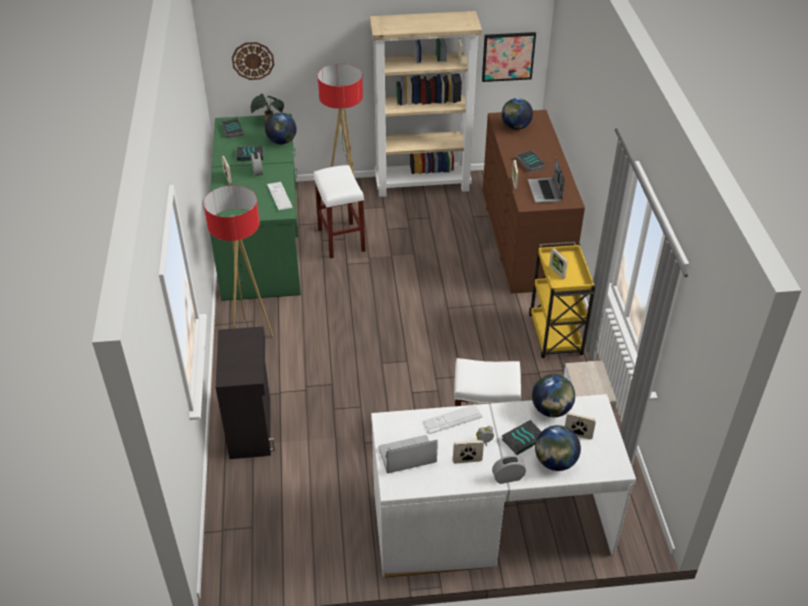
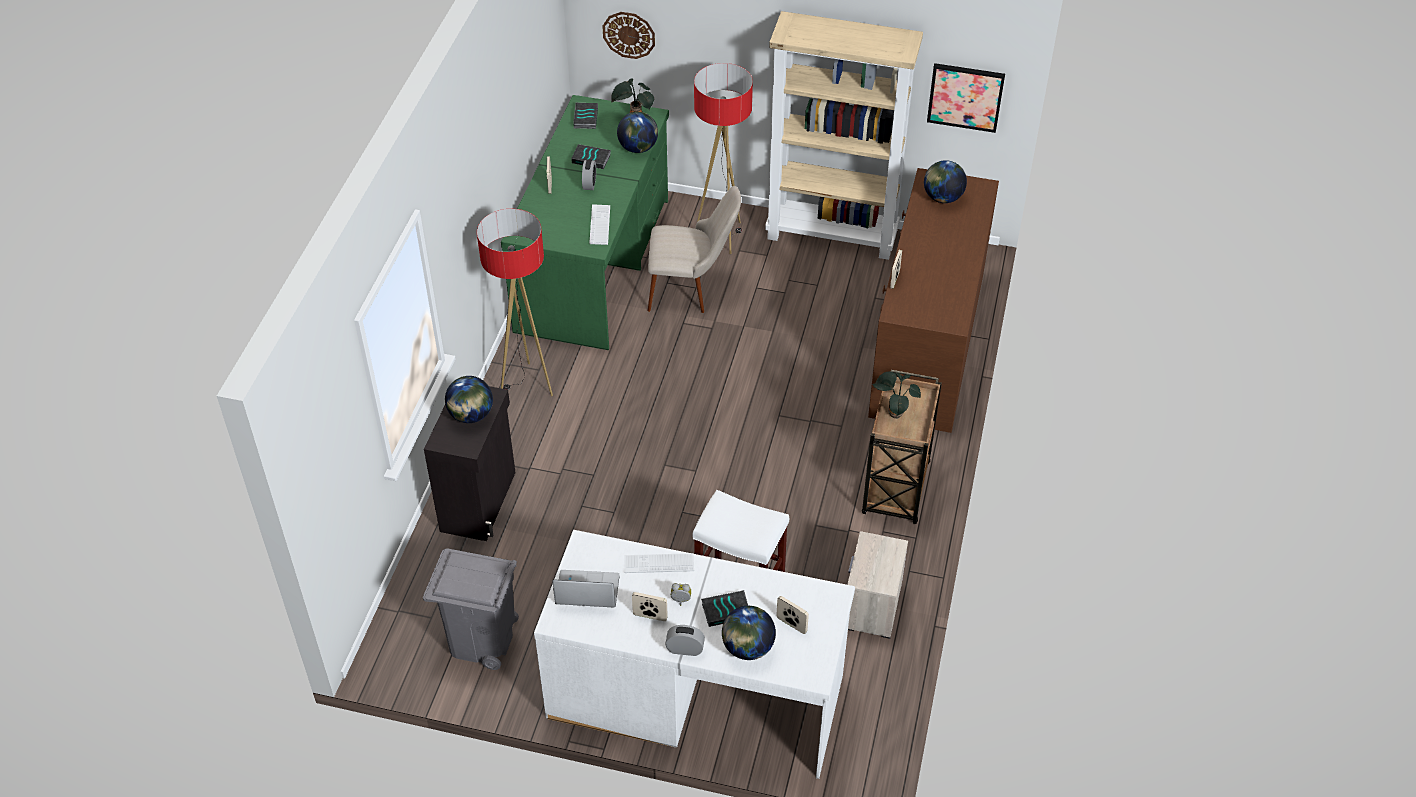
camera: 20 degrees right, 5 degrees up
(302, 533) = (482, 641): none -> grey trash can
(342, 240) = (691, 289): white stool -> beige chair
(529, 163) = (931, 256): book -> none
(545, 191) = (928, 301): laptop -> none
(551, 410) = (778, 586): globe -> globe (471, 415)
(555, 336) = (895, 490): yellow cart -> brown cart
(557, 272) = (893, 413): picture frame -> potted plant

